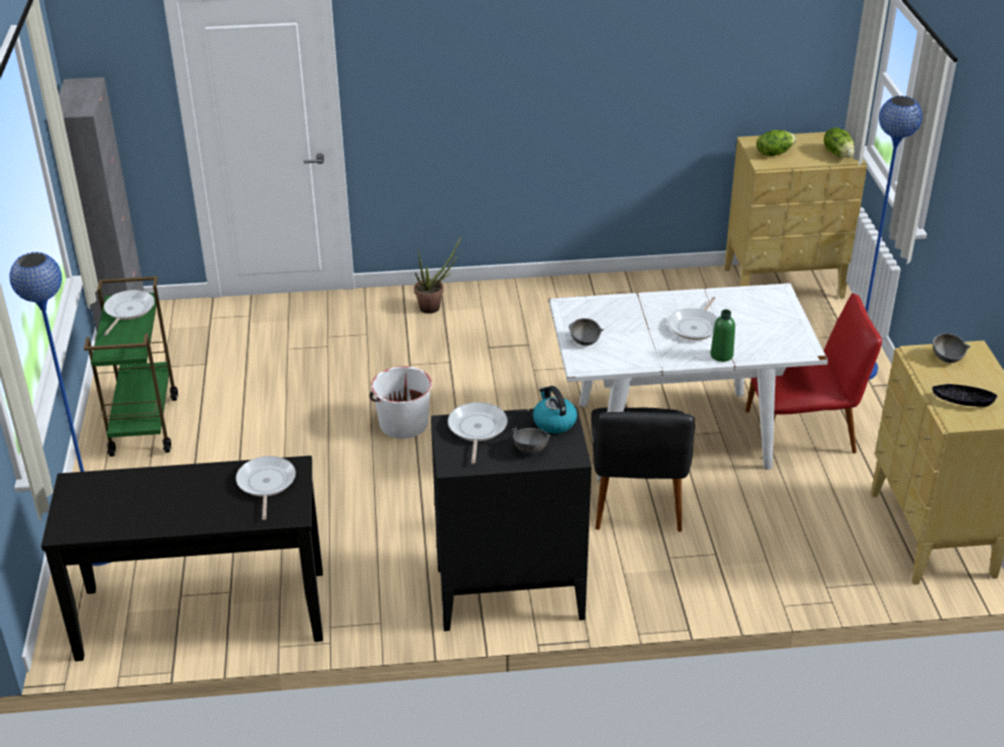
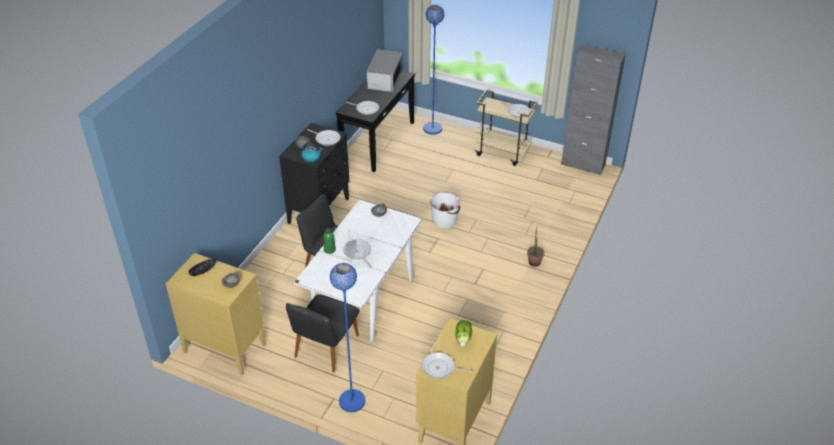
camera: 120 degrees right, 5 degrees up
(121, 505) = (384, 81): none -> microwave
(145, 423) = (503, 154): green cart -> beige cart
(800, 431) = (326, 346): red chair -> black chair
(838, 153) = (440, 368): lettuce -> frying pan

